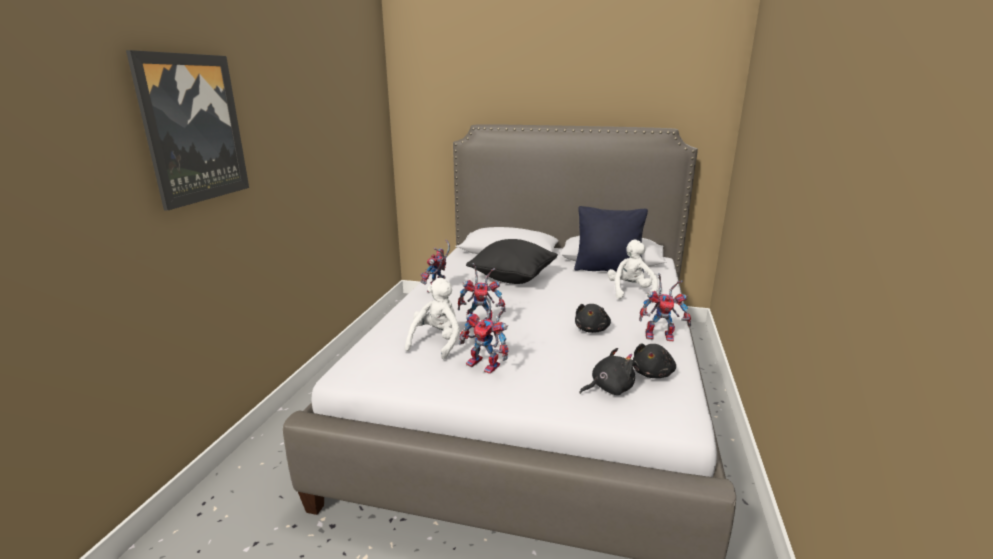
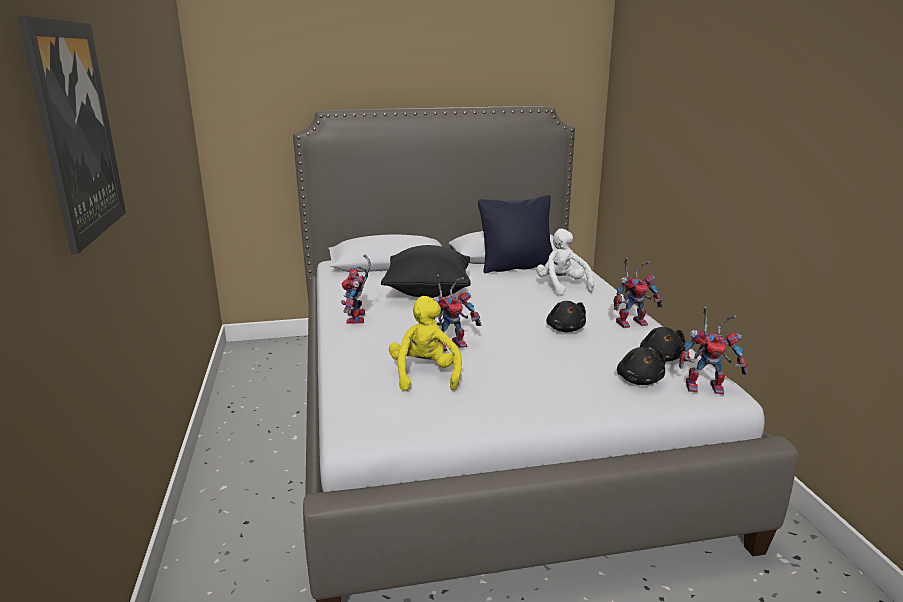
camera: 25 degrees left, 0 degrees up
(437, 342) = (425, 375): white plush toy -> yellow plush toy
(487, 365) = (504, 386): toy robot -> toy robot (707, 386)
(609, 388) = (639, 380): black plush toy -> black plush toy turned 135 degrees clockwise

